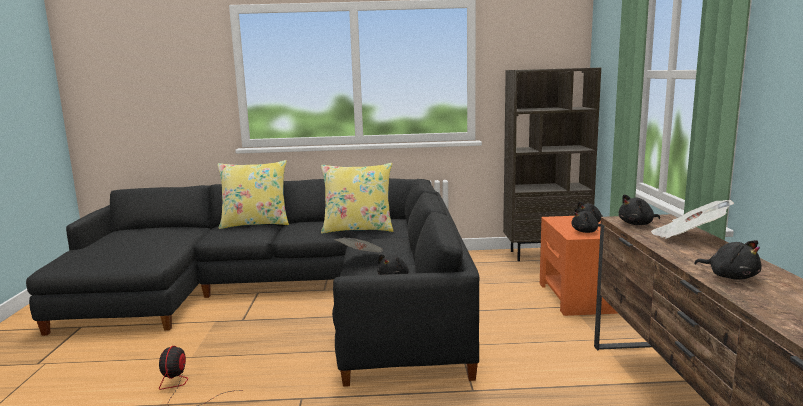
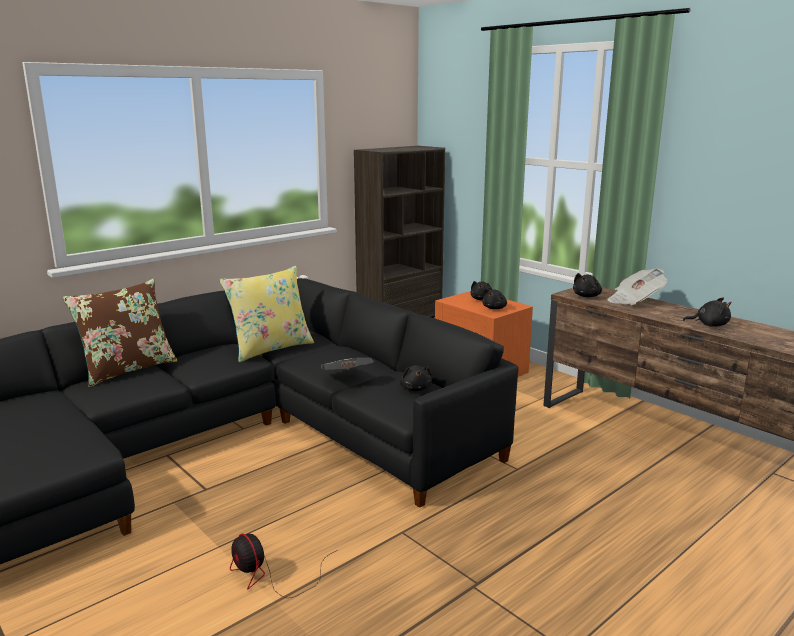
camera: 40 degrees left, 5 degrees up
(255, 224) = (127, 369): yellow pillow -> brown pillow

